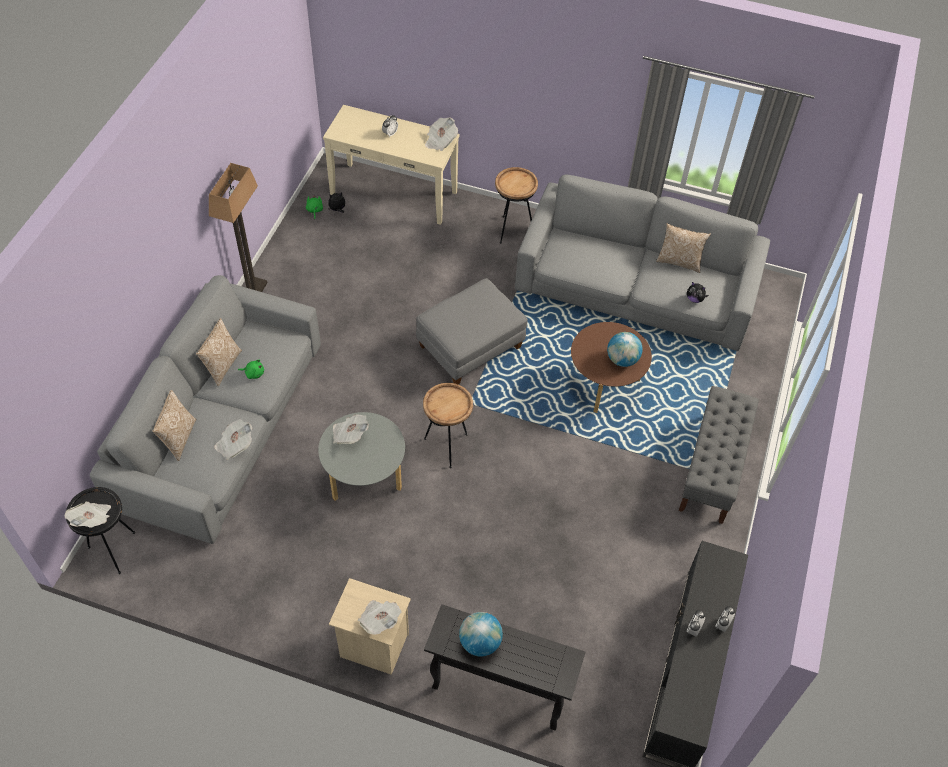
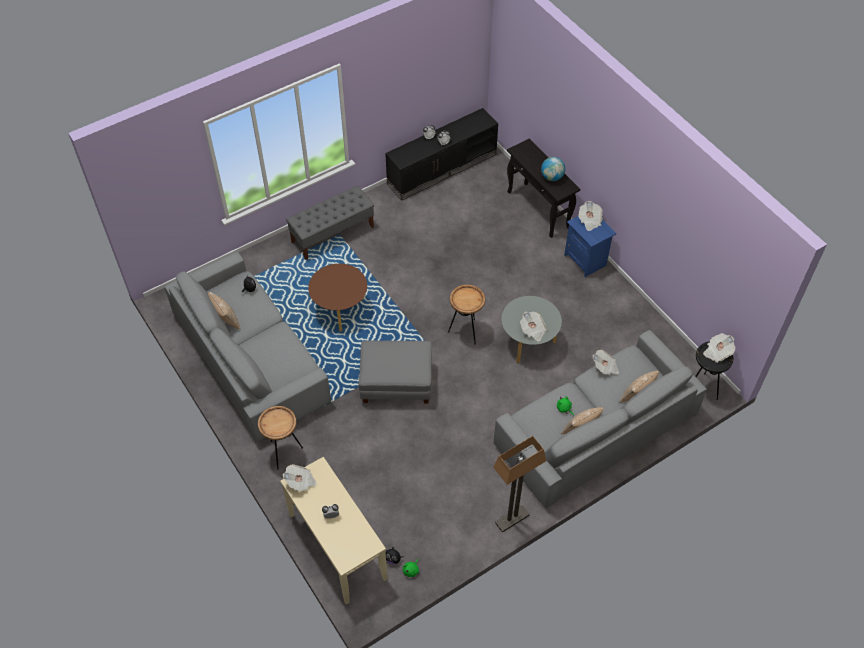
camera: 140 degrees left, 0 degrees up
(373, 646) = (586, 260): beige nightstand -> blue nightstand
(622, 360) = (335, 278): globe -> none

